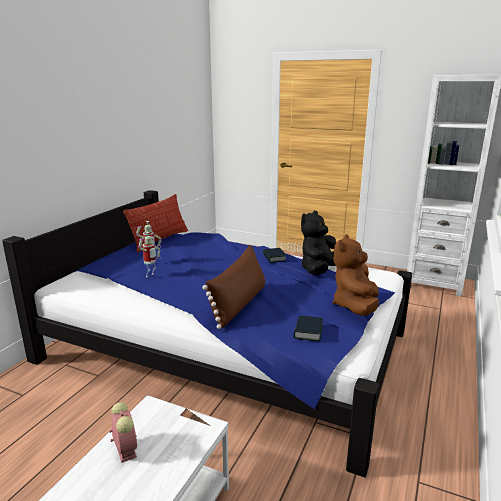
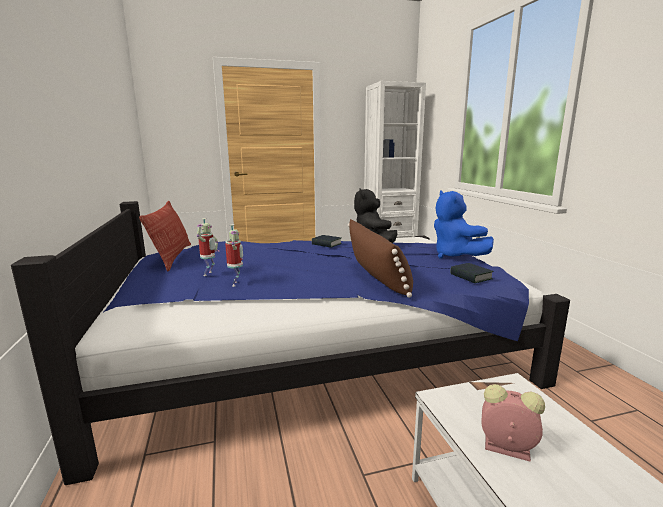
camera: 40 degrees left, 5 degrees down
(355, 306) = (455, 256): brown plush toy -> blue plush toy

